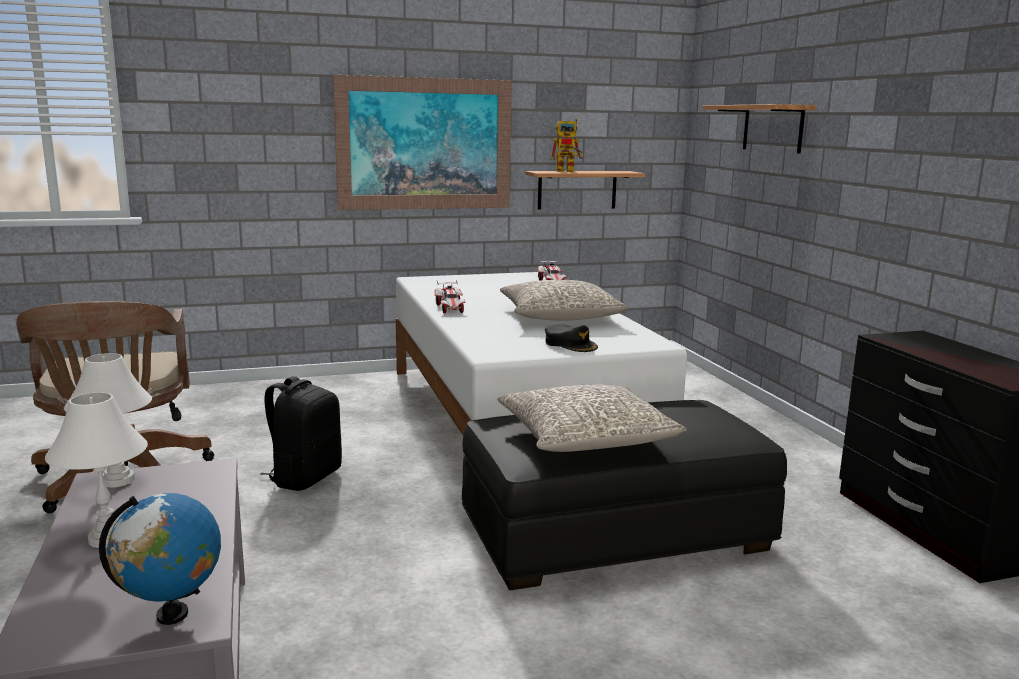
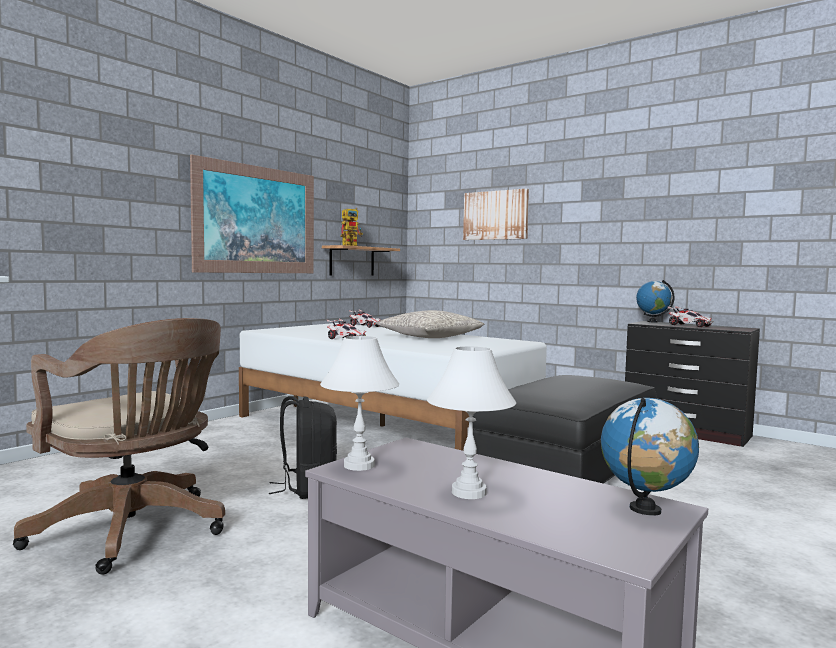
camera: 35 degrees left, 10 degrees down
(570, 344) = (484, 346): black cap -> none
(586, 437) = (570, 393): grey pillow -> none
(772, 128) = (495, 215): shelf -> picture
(924, 336) = (652, 322): none -> globe
(953, 356) = (689, 325): none -> toy car

